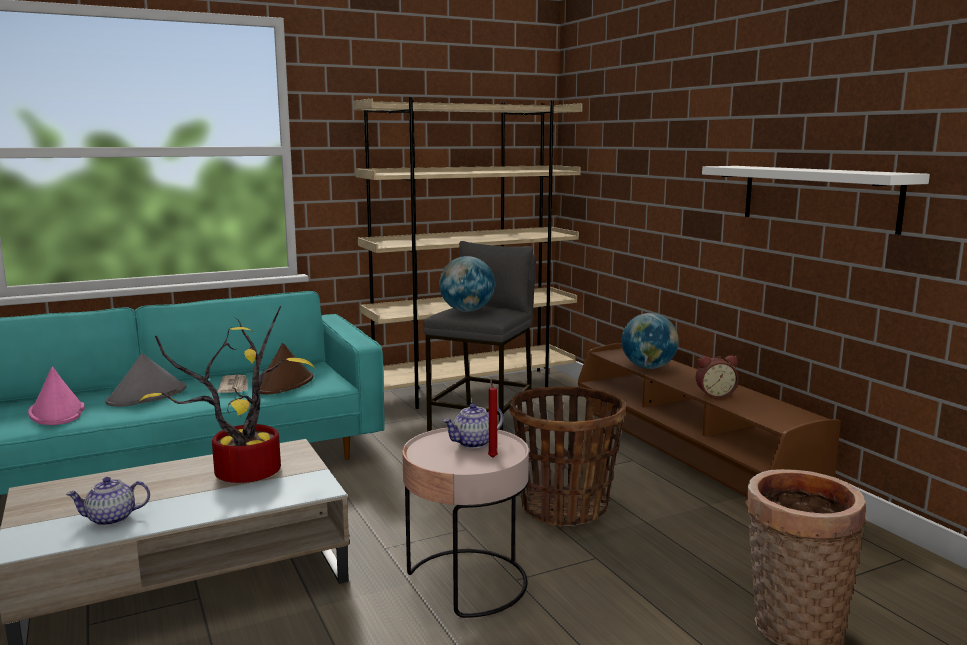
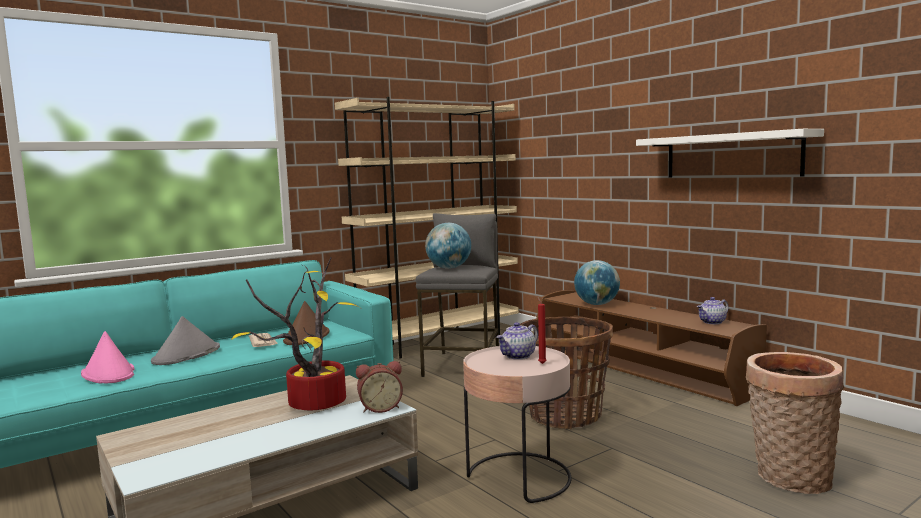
camera: 10 degrees left, 5 degrees down
(111, 519) = (215, 448): teapot -> teapot (712, 322)
(714, 395) = (661, 317): alarm clock -> alarm clock (380, 408)

